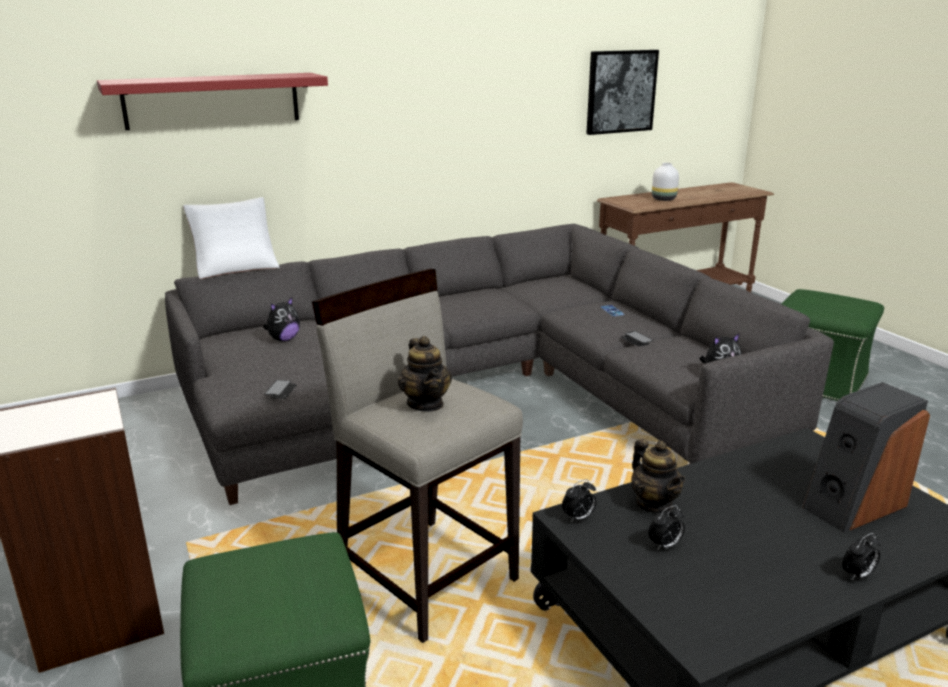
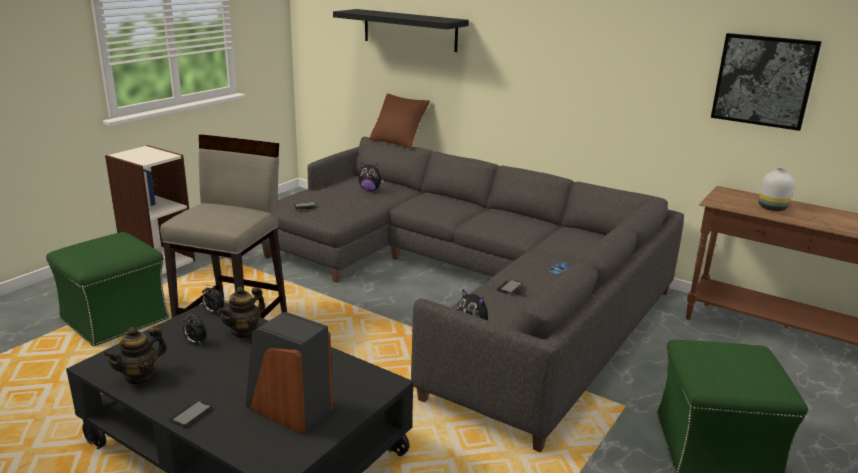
camera: 60 degrees right, 0 degrees up
(212, 100) = (409, 30): red shelf -> black shelf
(235, 267) = (398, 141): white pillow -> brown pillow
(426, 404) = (218, 212): teapot -> teapot (140, 377)
(857, 575) = (190, 414): alarm clock -> phone

